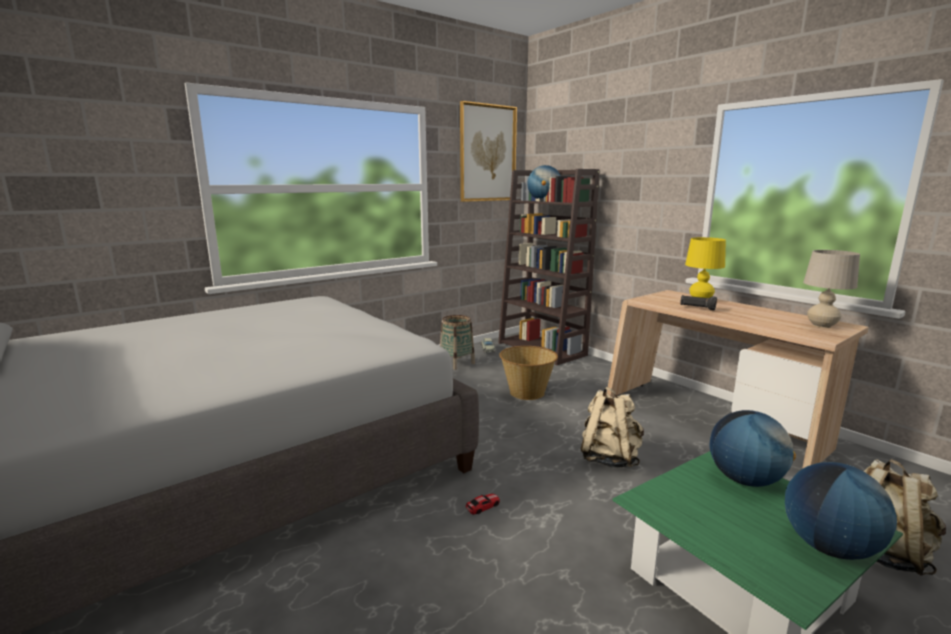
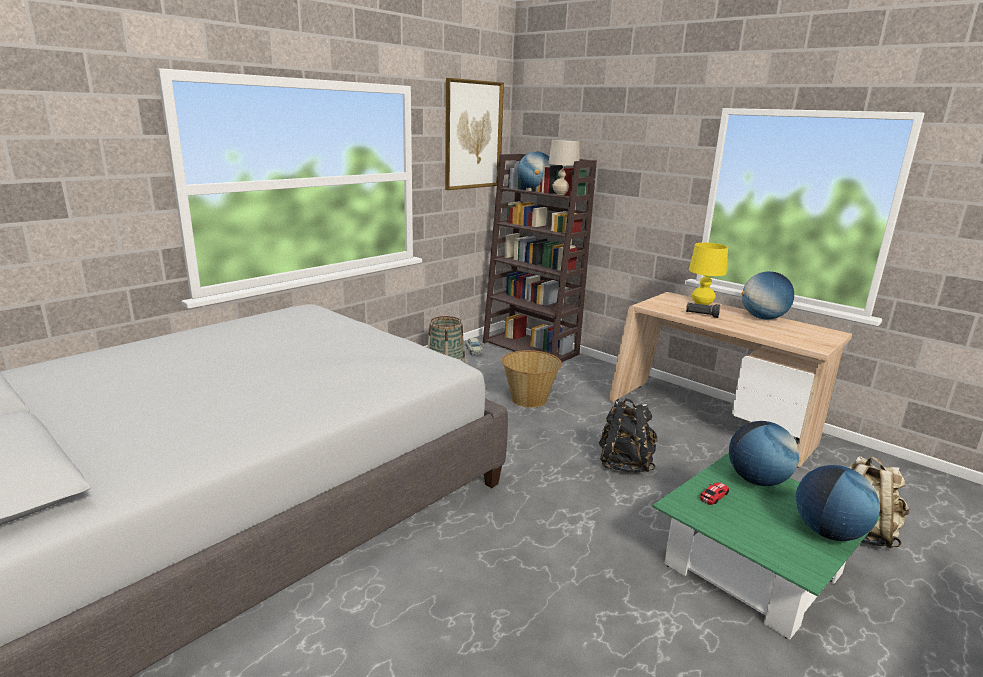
camera: 10 degrees left, 5 degrees up
(483, 506) = (520, 519): toy car -> toy car (714, 496)
(609, 458) = (624, 464): beige backpack -> black backpack
(765, 311) = (763, 318): none -> globe
(821, 325) = (813, 333): beige table lamp -> beige table lamp (561, 194)

